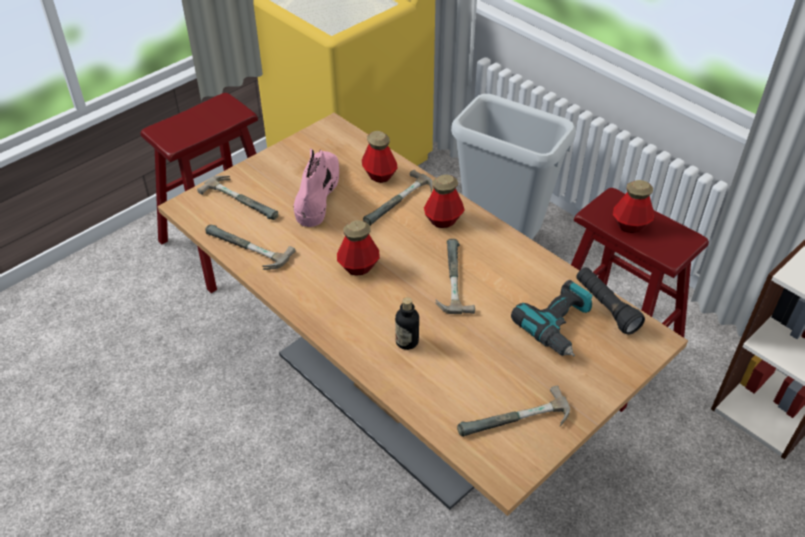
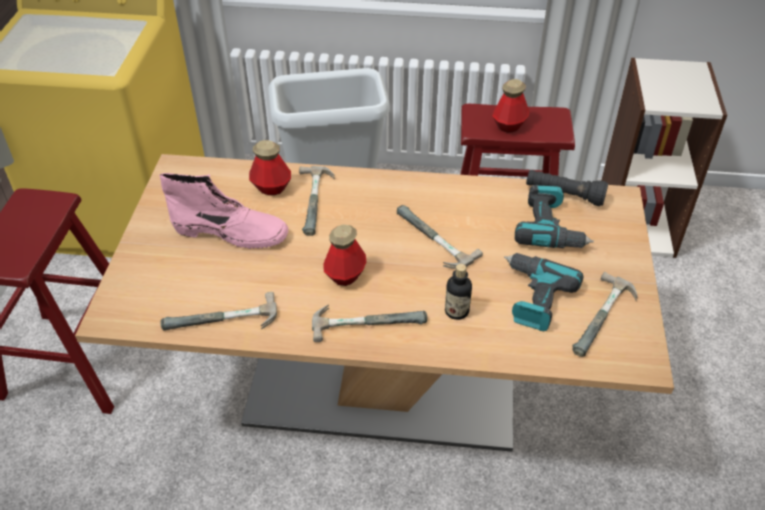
camera: 40 degrees left, 0 degrees up
(244, 198) = (163, 277): hammer -> hammer (367, 319)
(318, 192) = (231, 232): pink boot -> pink boot turned 135 degrees clockwise
(443, 220) = (370, 196): bottle -> none
(477, 369) = (533, 297): none -> power drill

